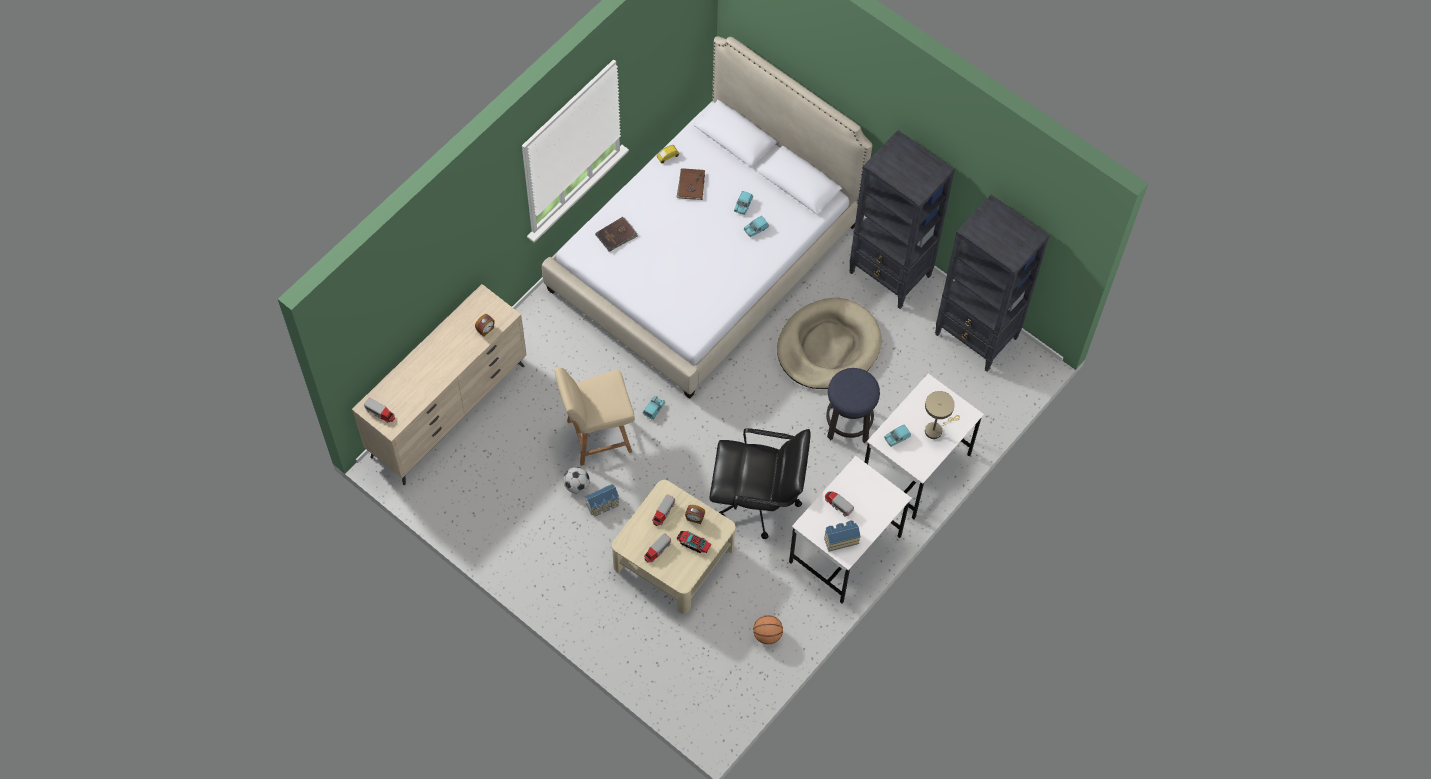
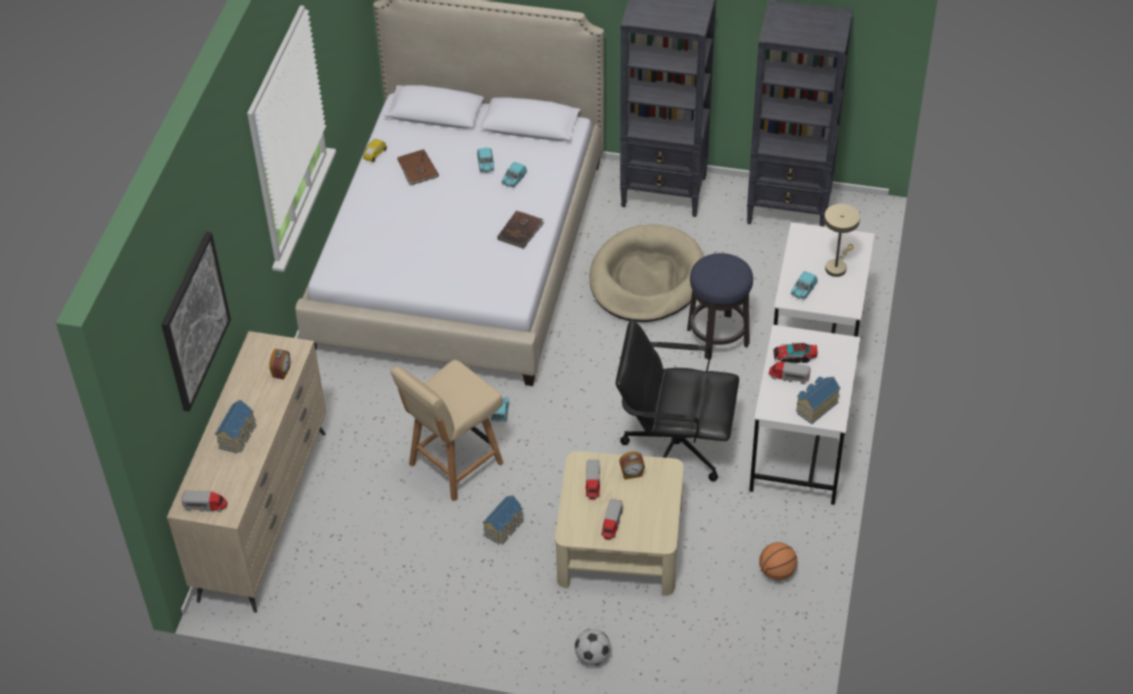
camera: 25 degrees left, 15 degrees down
(418, 287) = (194, 321): none -> picture
(430, 368) = (239, 436): none -> toy house
(577, 485) = (462, 522): football -> football (592, 657)
(616, 235) = (366, 242): brown book -> brown book (521, 231)
(693, 543) = (648, 498): toy truck -> toy truck (794, 357)
(758, 500) = (674, 448): black office chair -> black office chair turned 150 degrees counterclockwise

